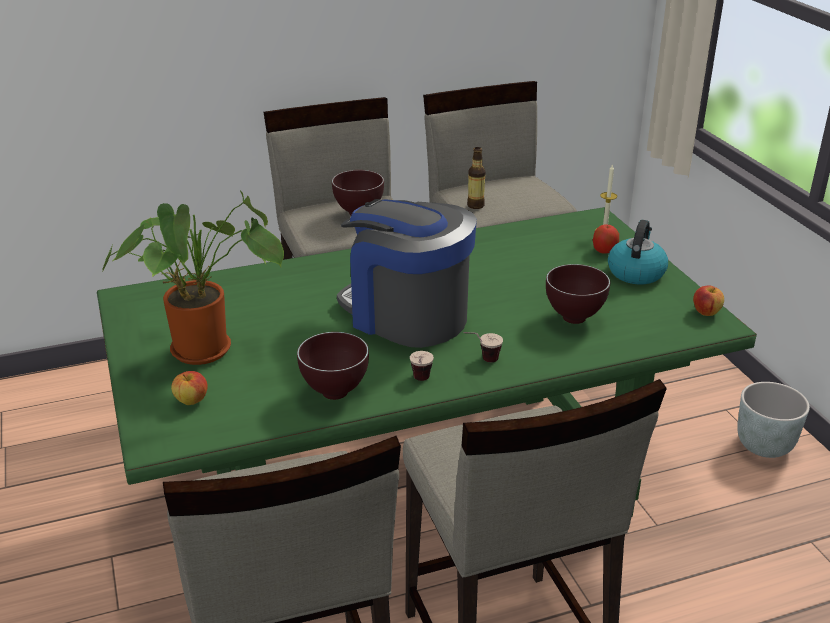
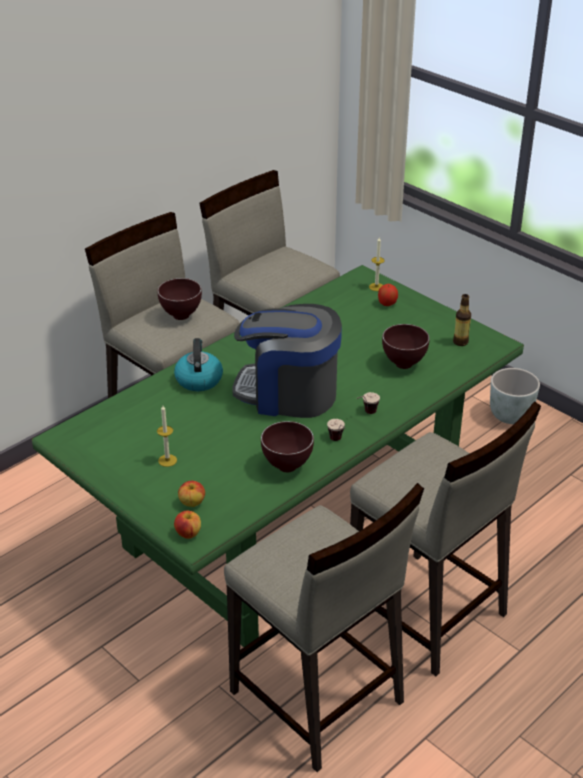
camera: 25 degrees left, 5 degrees up
(208, 348) = (167, 460): potted plant -> candle
(475, 205) = (264, 286): bottle -> bottle (460, 342)
(636, 272) = (419, 316): kettle -> kettle (198, 379)
(706, 312) = (484, 336): apple -> apple (188, 533)

